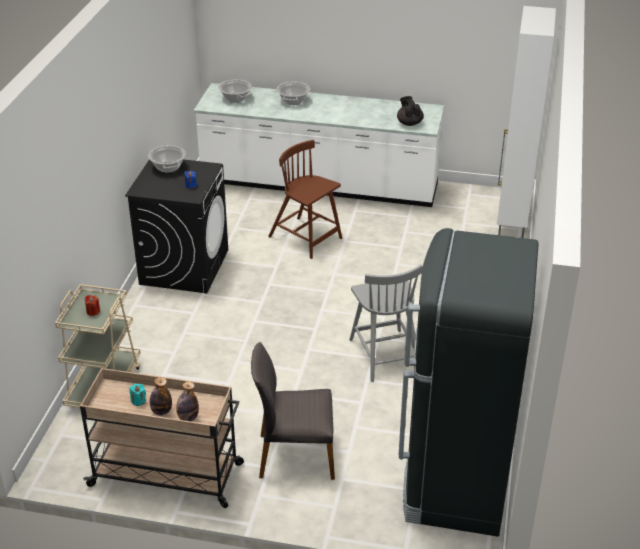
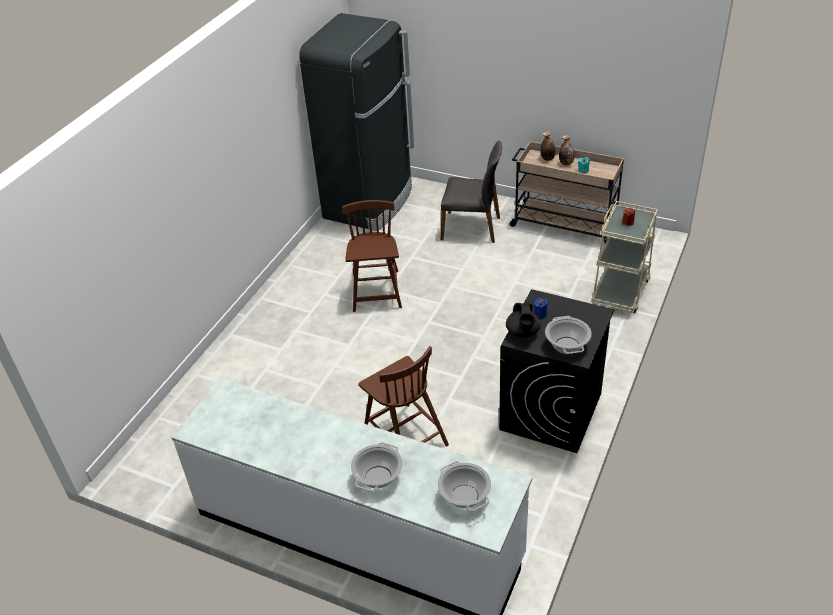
camera: 165 degrees left, 5 degrees up
(384, 354) = (376, 292): grey chair -> brown chair
(409, 123) = (241, 403): black teapot -> black teapot (523, 332)
(511, 221) = (158, 430): white cabinet -> none

